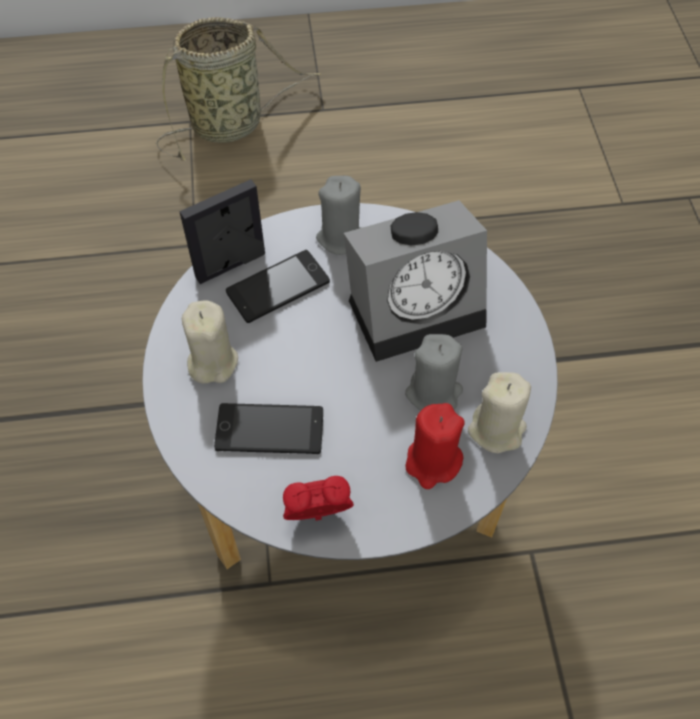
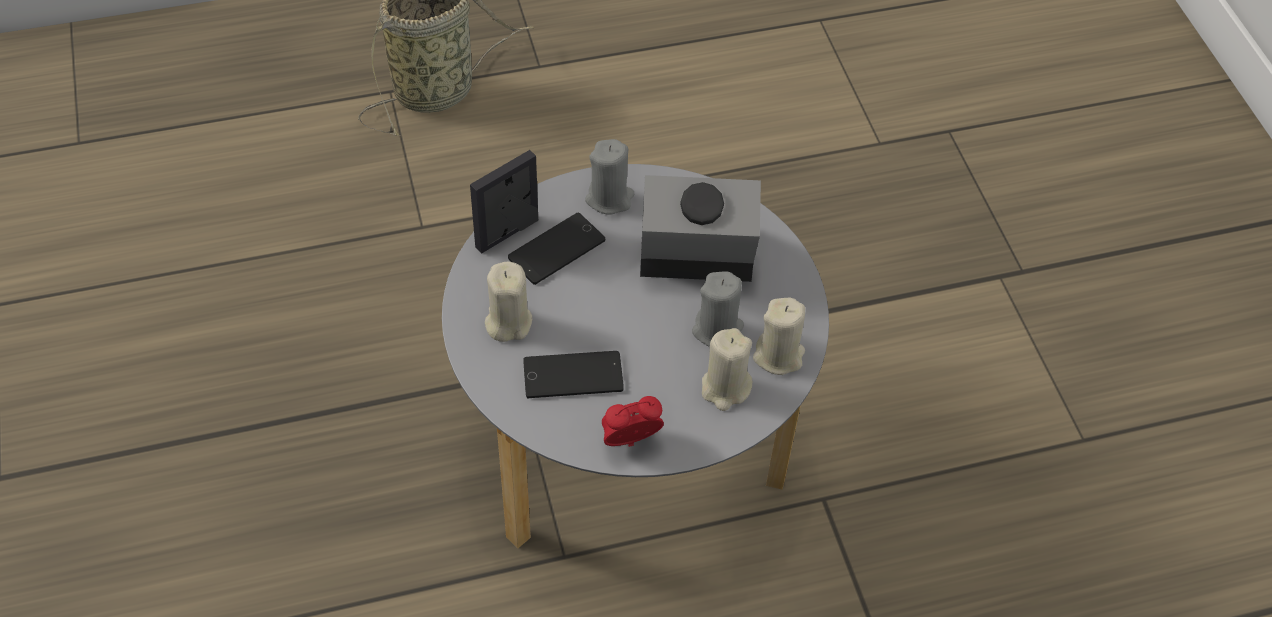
camera: 10 degrees left, 5 degrees down
(418, 307) = (692, 255): alarm clock -> alarm clock turned 150 degrees counterclockwise
(432, 462) = (725, 388): red candle -> beige candle

